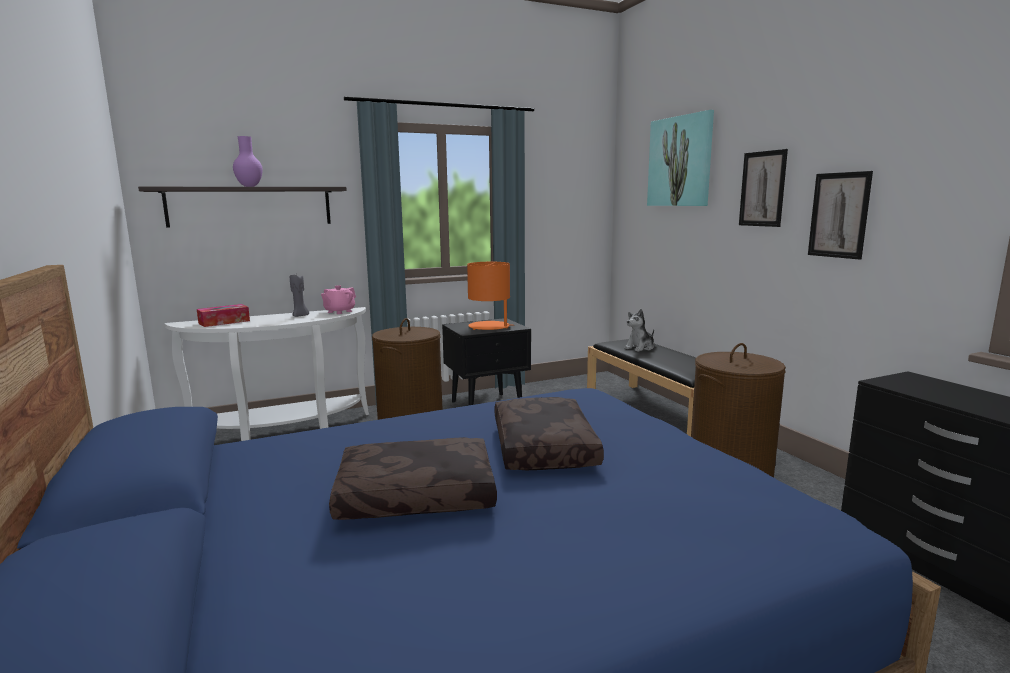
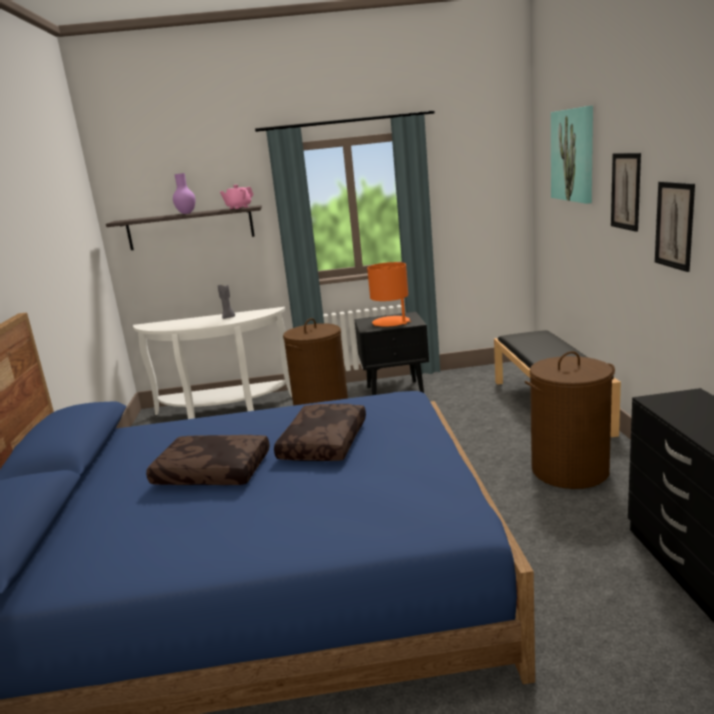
camera: 20 degrees right, 5 degrees up
(224, 322) = (172, 324): tissue box -> none
(339, 312) = (260, 312): pink teapot -> pink teapot (238, 208)
(640, 348) = (536, 342): plush toy -> none

